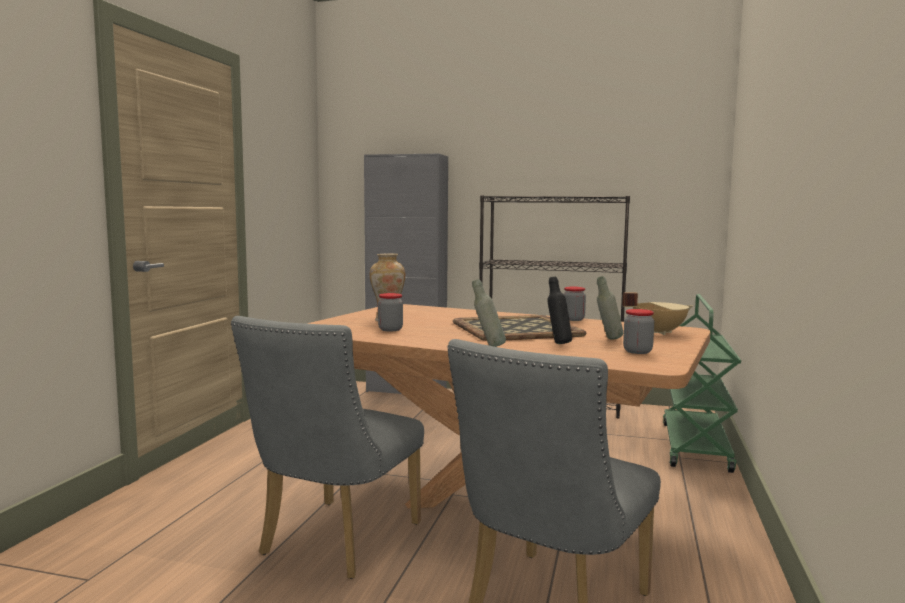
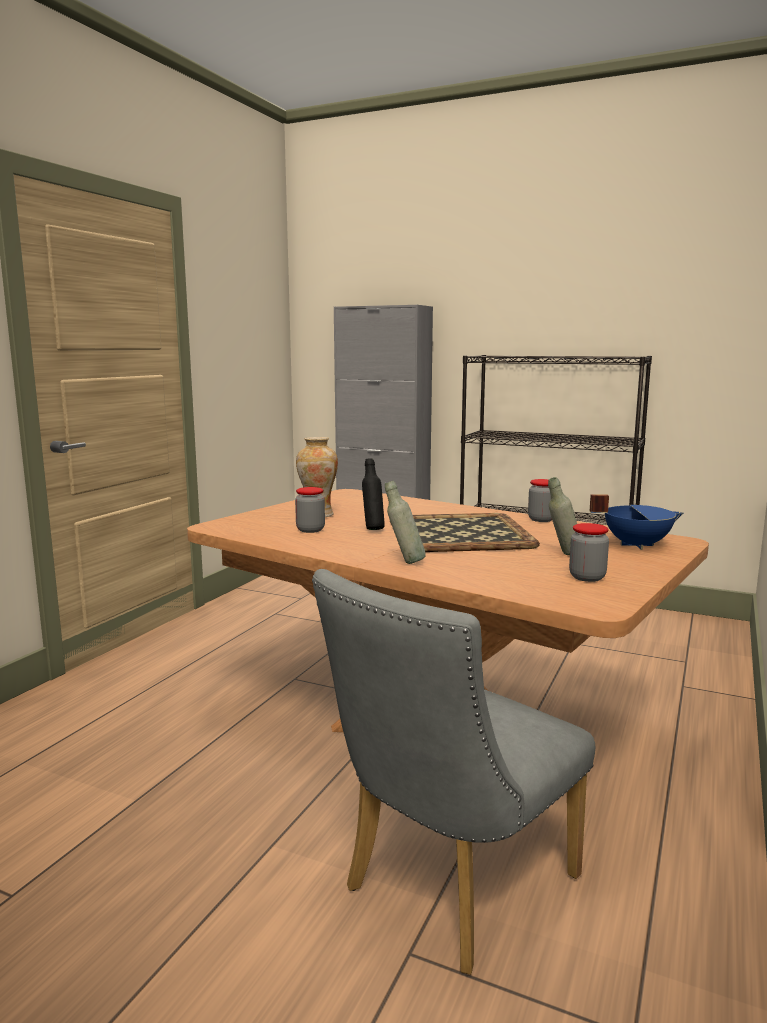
camera: 10 degrees right, 5 degrees up
(333, 543) = (236, 770): grey chair -> none
(558, 343) = (495, 559): black bottle -> black bottle (373, 529)
(658, 332) = (636, 545): beige cooking pot -> blue cooking pot
(696, 447) = (708, 673): green cart -> none

